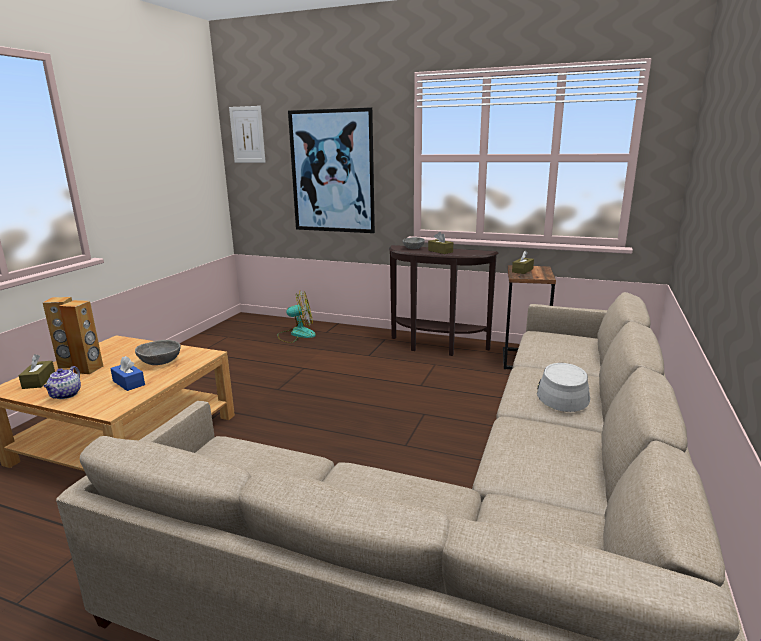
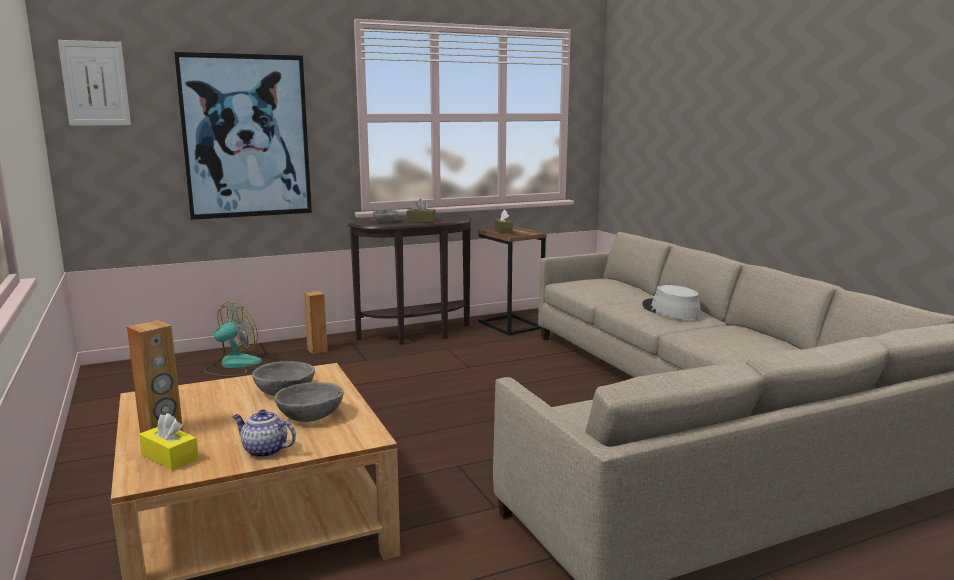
camera: 45 degrees left, 5 degrees down
(39, 381) = (170, 457): brown tissue box -> yellow tissue box
(66, 395) = (264, 450): teapot -> teapot turned 150 degrees clockwise
(89, 369) = (209, 426): brown speaker -> brown speaker (317, 350)
(129, 383) = (310, 416): blue tissue box -> grey bowl

